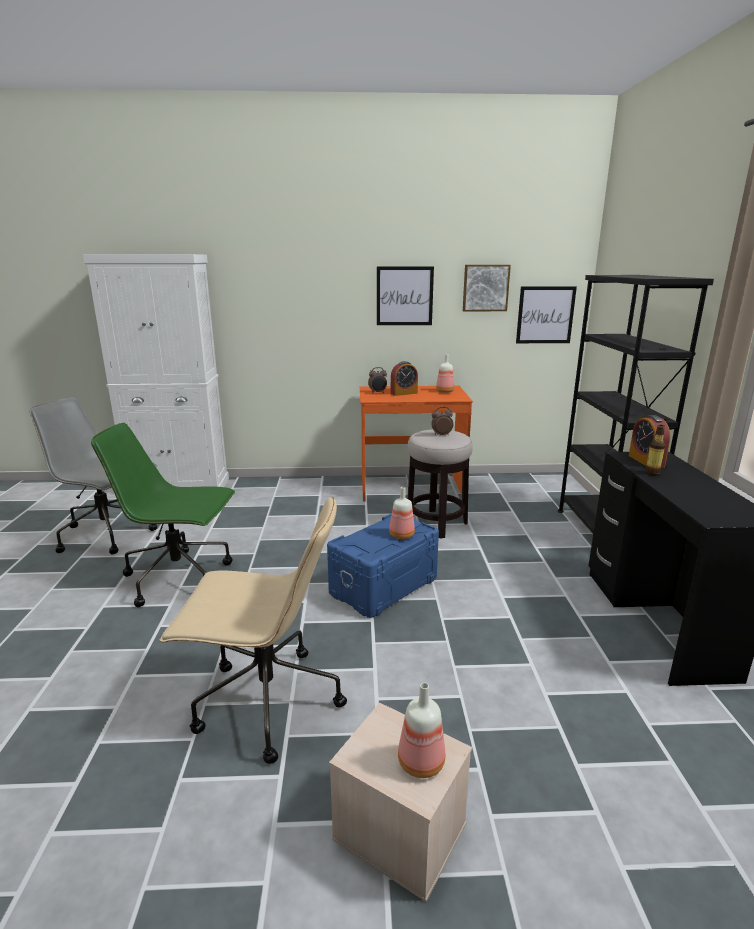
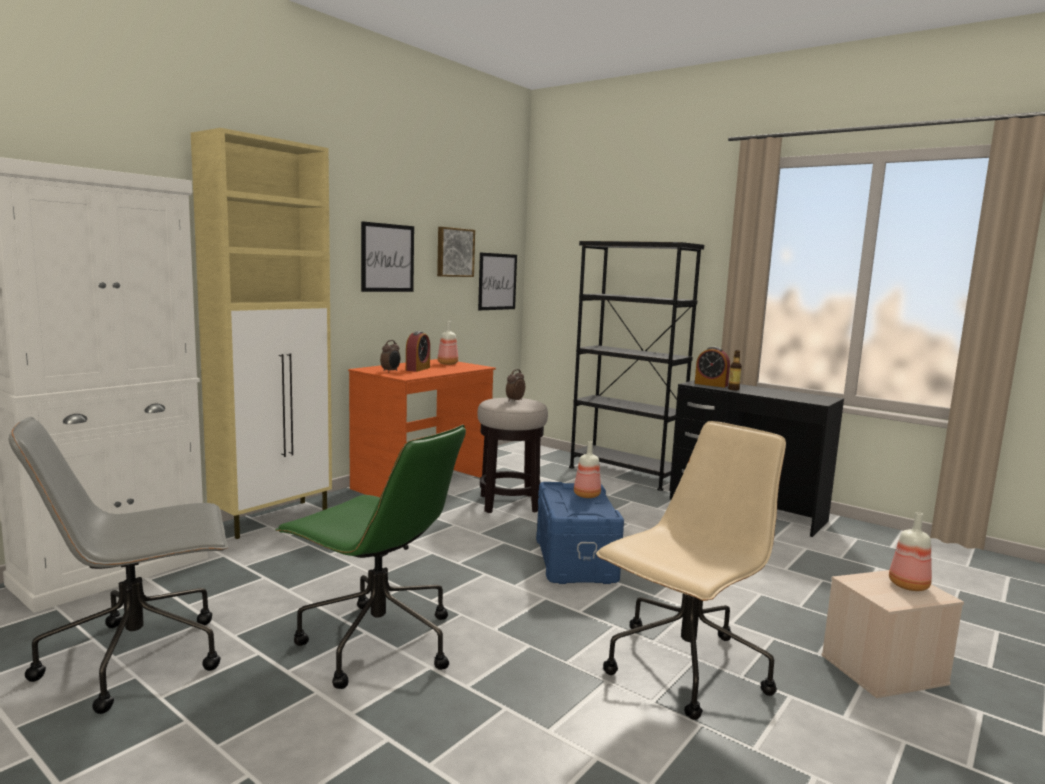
camera: 50 degrees left, 10 degrees down
(180, 577) = (376, 643): green office chair -> green office chair turned 105 degrees counterclockwise
(287, 483) = (274, 518): none -> beige cabinet

